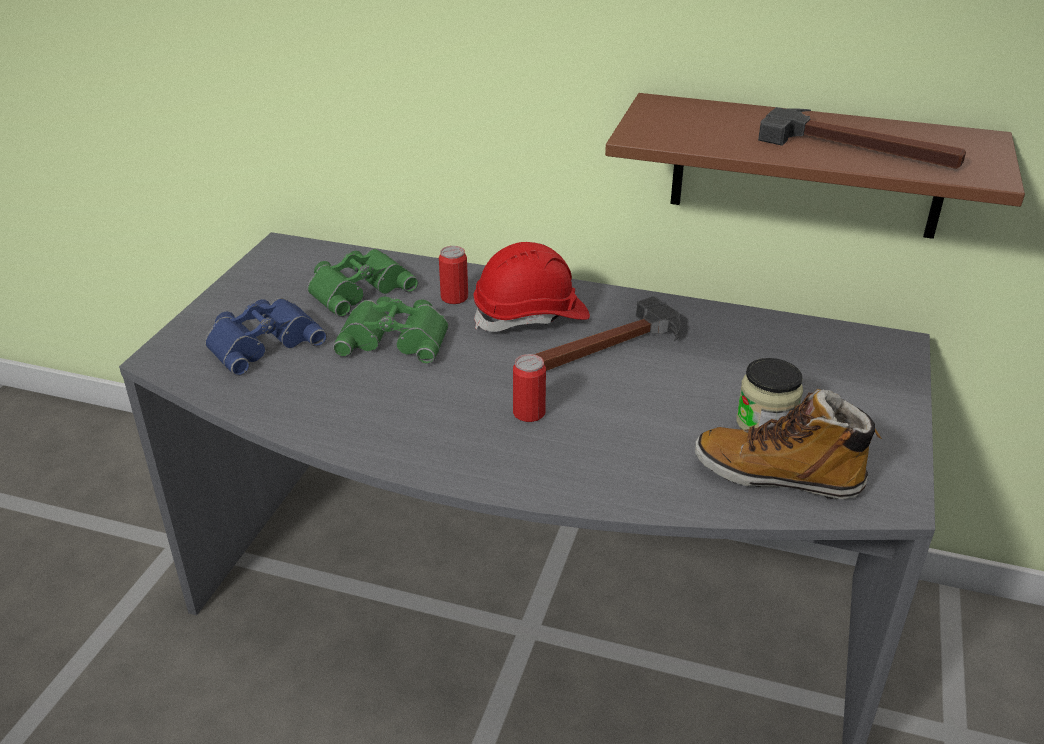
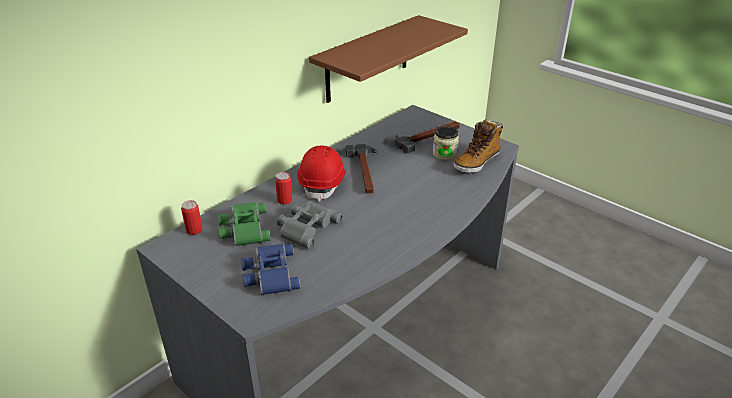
camera: 65 degrees left, 0 degrees up
(396, 337) = (306, 227): green binoculars -> grey binoculars
(529, 413) = (400, 205): can -> can (194, 230)
(860, 148) = (411, 37): hammer -> hammer (427, 137)

